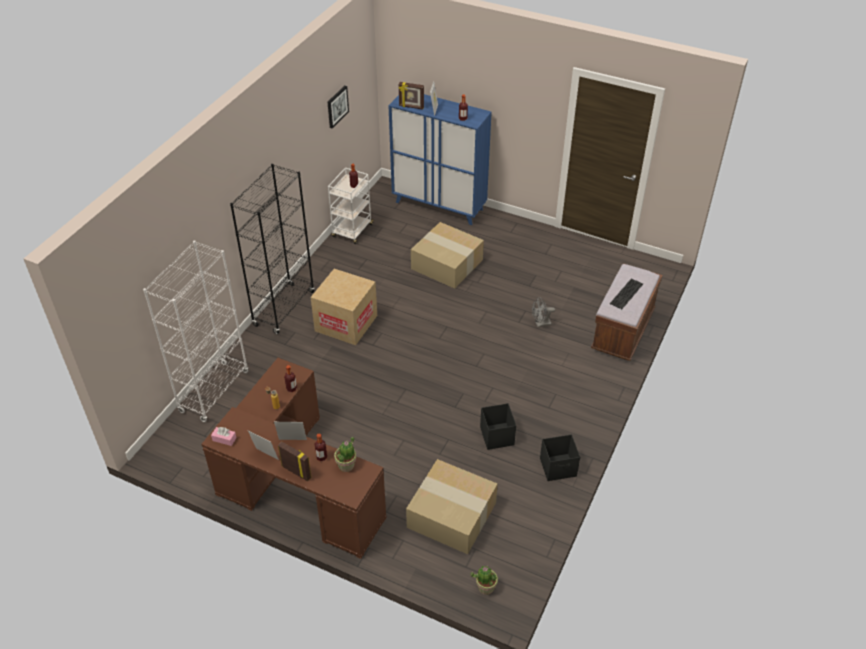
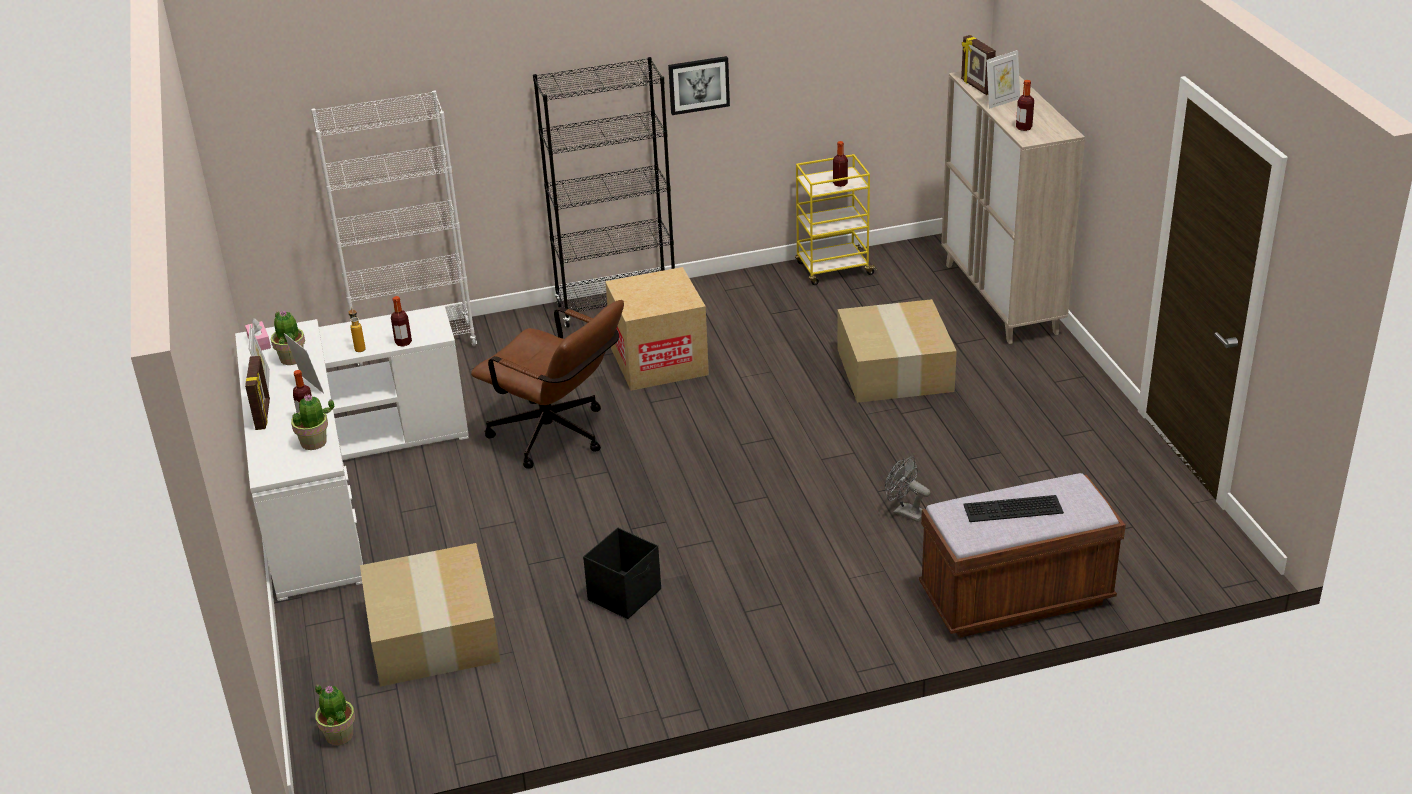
camera: 50 degrees right, 10 degrees down
(257, 434) = (292, 358): none -> potted plant
(294, 484) = (339, 483): brown desk -> white desk
(337, 106) = (856, 39): picture -> picture (698, 84)
(352, 231) = (833, 269): white cart -> yellow cart
(359, 389) = (558, 437): none -> brown office chair
(439, 206) = (1001, 299): blue cabinet -> beige cabinet
(558, 467) = (638, 685): black storage box -> none

